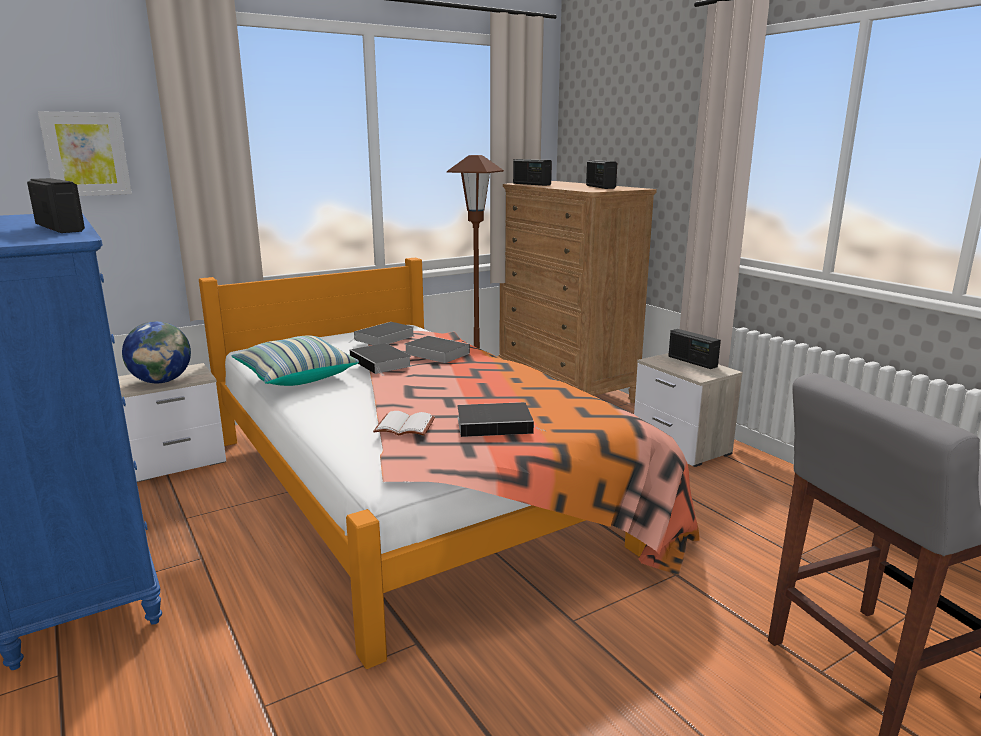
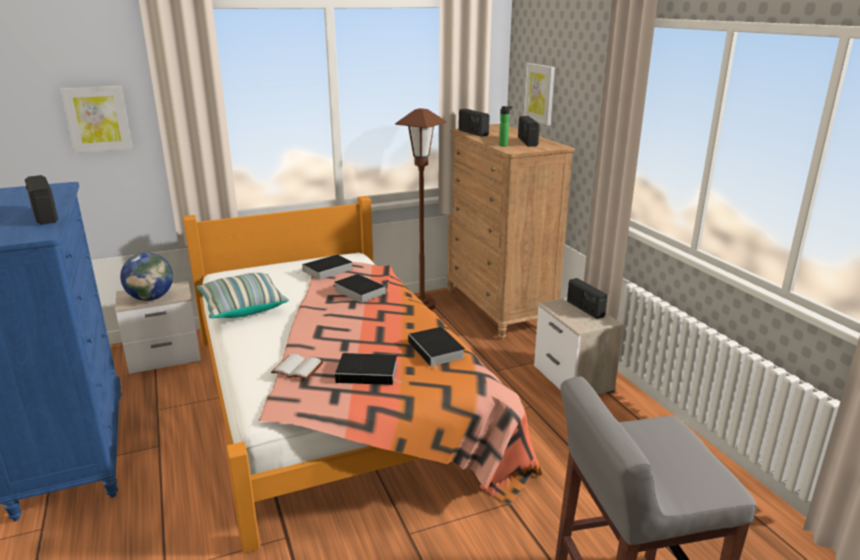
camera: 10 degrees right, 5 degrees up
(382, 363) = (311, 299): book -> book (437, 350)
(578, 188) = (504, 145): none -> bottle
(603, 139) = (539, 93): none -> picture

